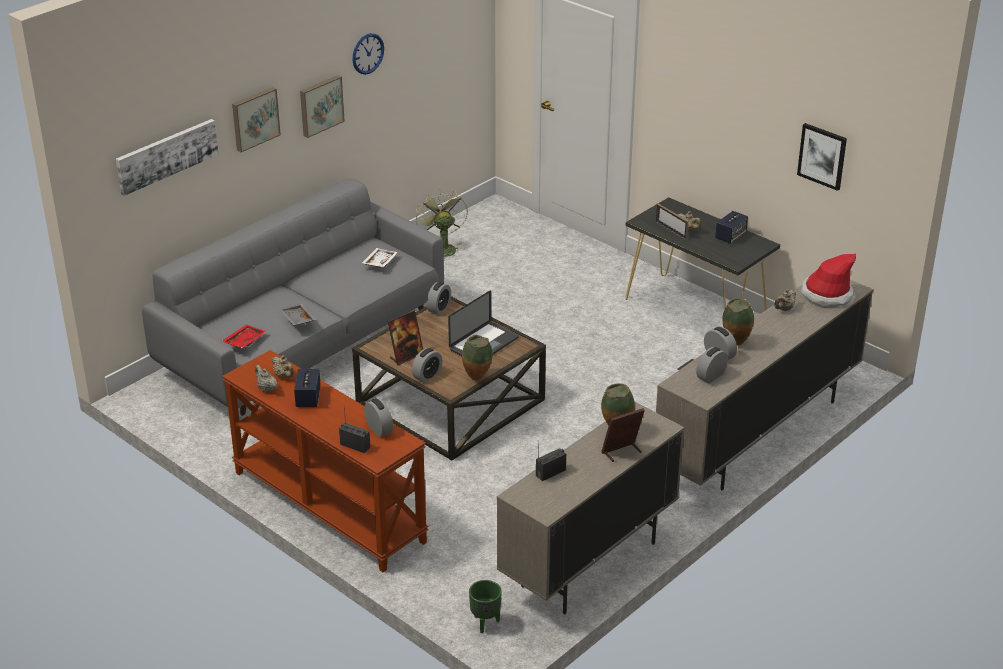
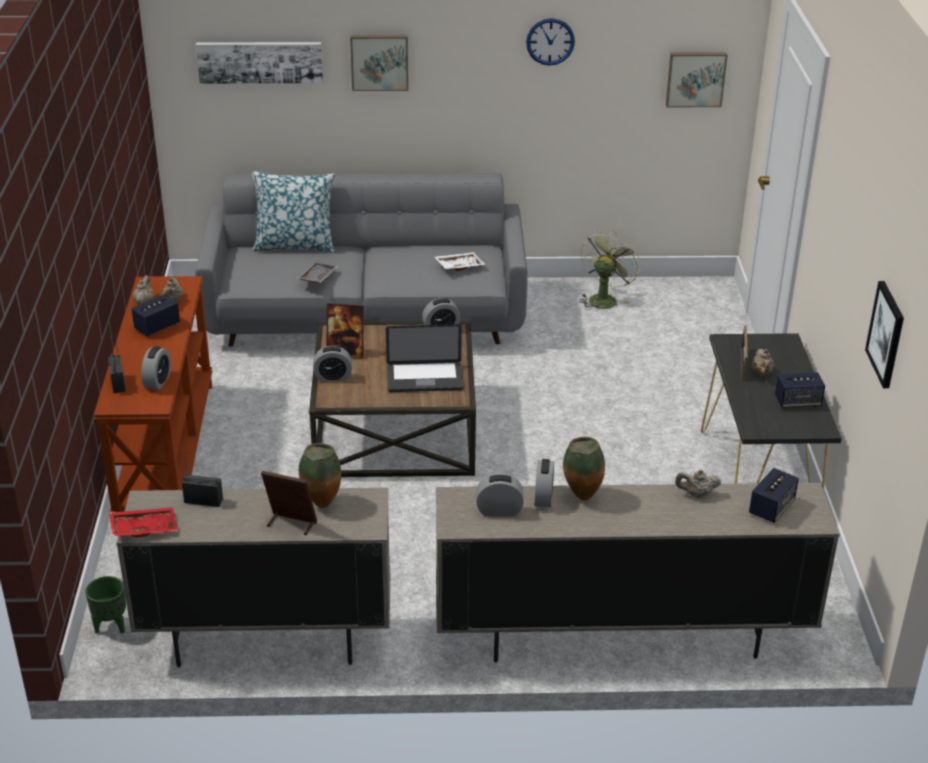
camera: 45 degrees right, 0 degrees up
(237, 306) = (295, 245): none -> pillow
(244, 341) = (251, 273): red tray -> red tray (144, 528)
(320, 105) = (473, 78): picture -> picture (695, 78)
(477, 378) = (368, 403): vase -> none
(826, 295) = (771, 508): hat -> speaker

